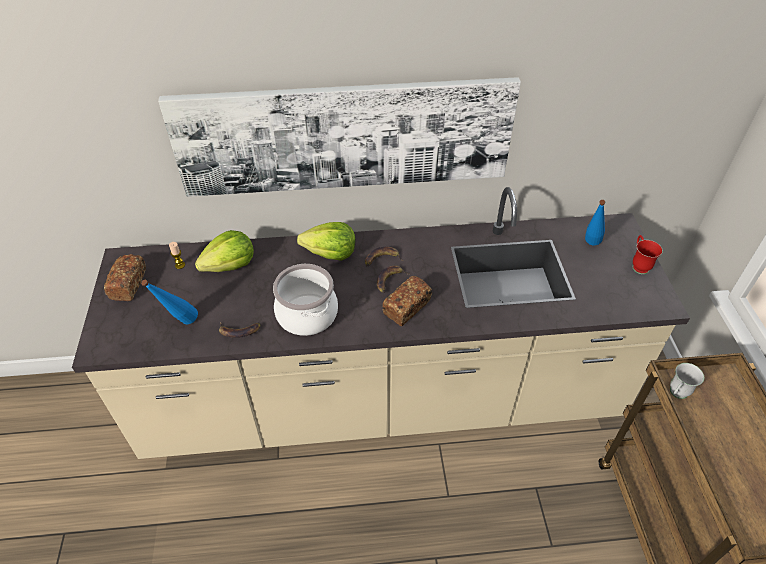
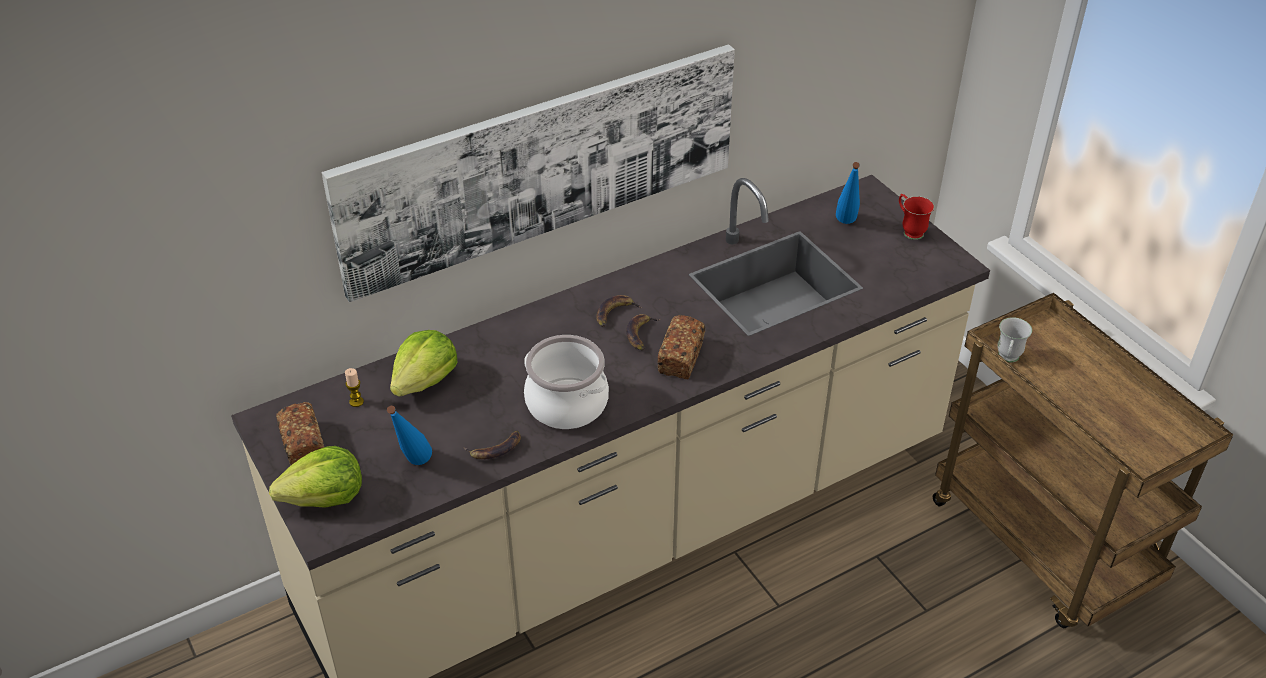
camera: 25 degrees left, 5 degrees down
(330, 253) = (546, 326): lettuce -> lettuce (325, 498)

